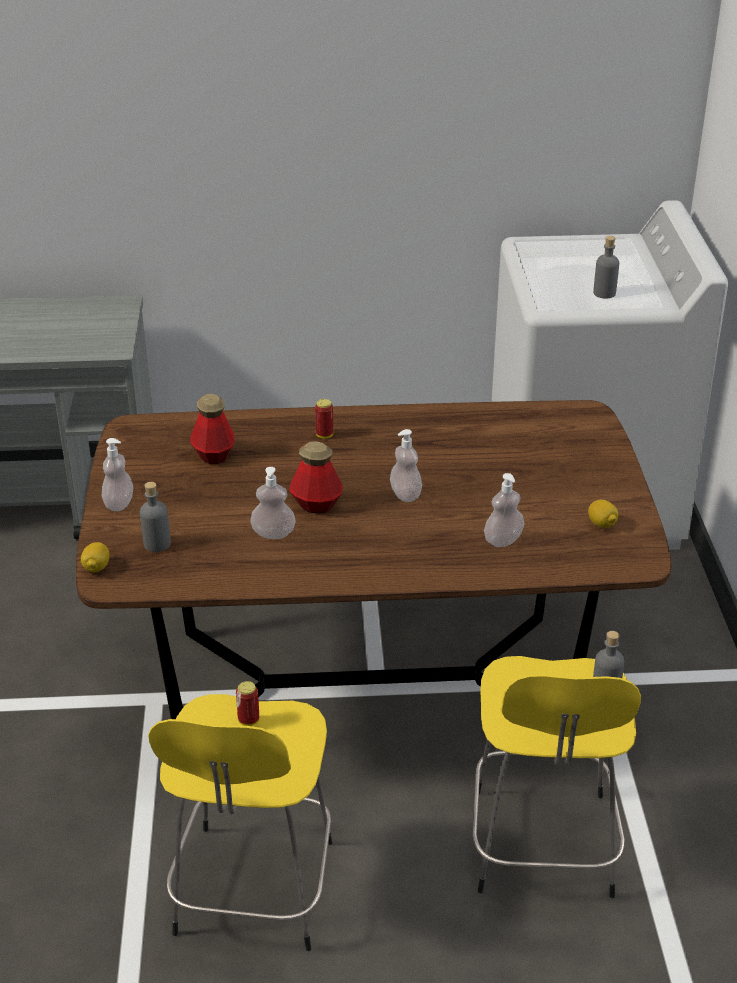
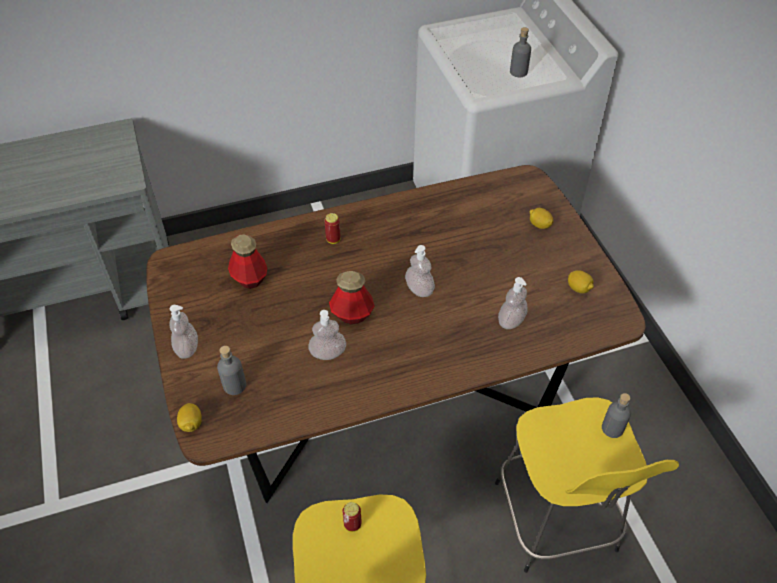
camera: 15 degrees left, 15 degrees up
(581, 458) = (539, 225): none -> lemon

